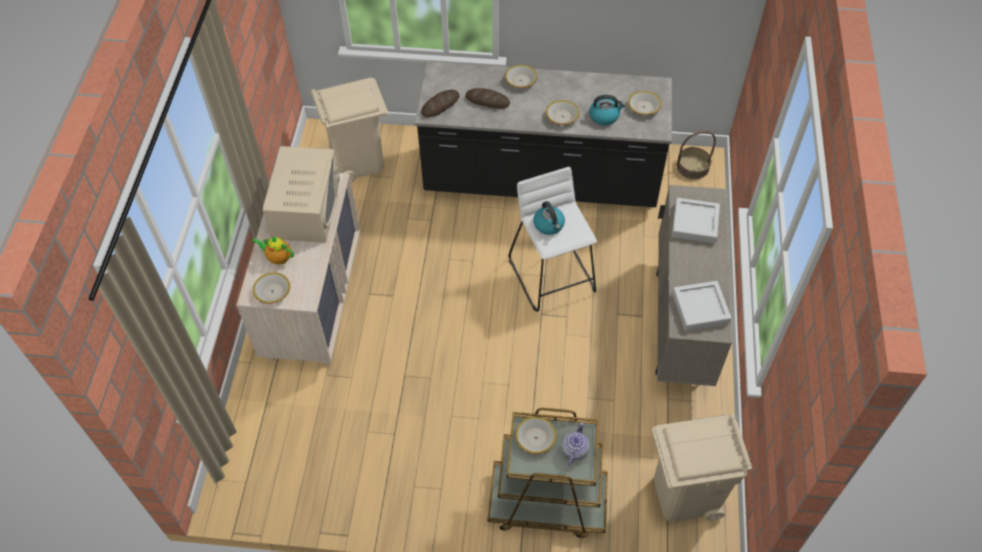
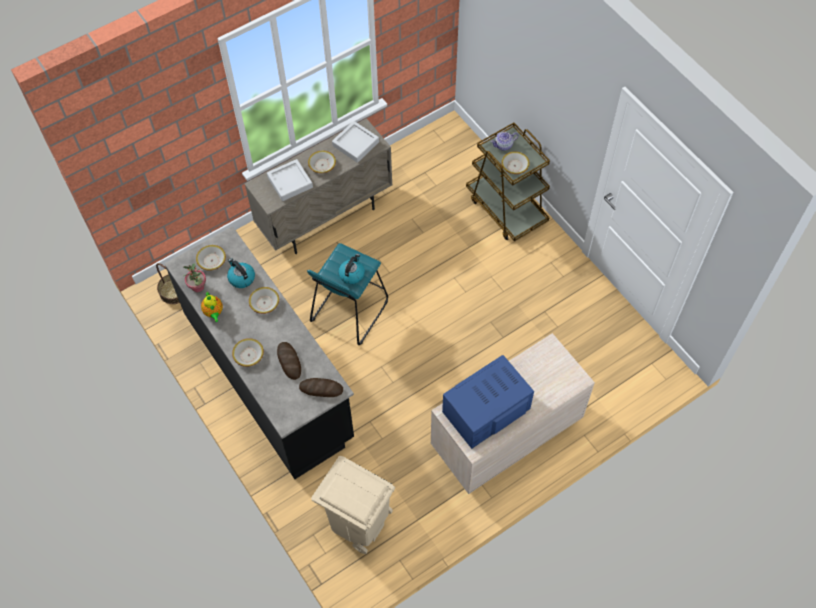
camera: 130 degrees left, 5 degrees up
(272, 291) = (565, 370): bowl -> bowl (322, 165)
(278, 258) = (539, 390): teapot -> teapot (214, 312)
(306, 208) = (485, 410): beige microwave -> blue microwave
(553, 275) = (349, 311): white stool -> turquoise stool
(623, 85) = (198, 287): none -> potted plant
(685, 494) = (438, 153): beige trash can -> none

